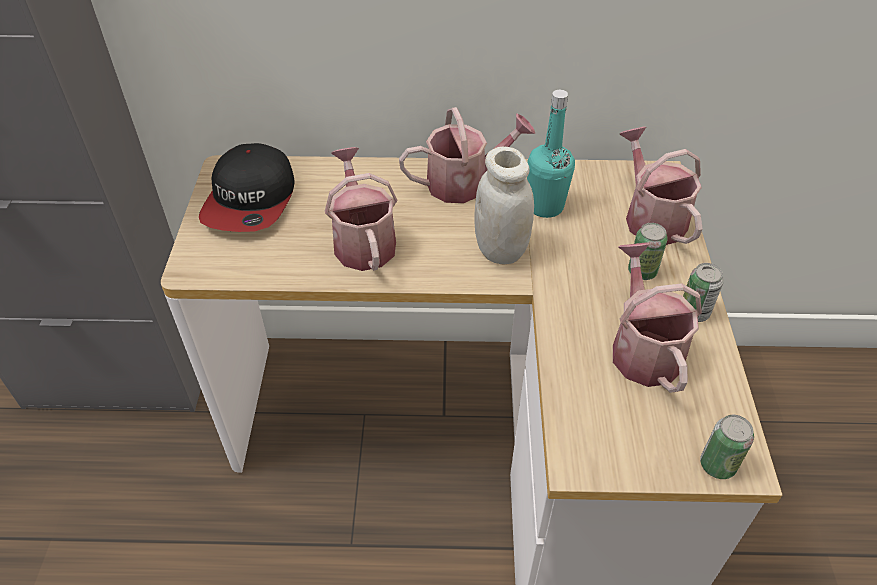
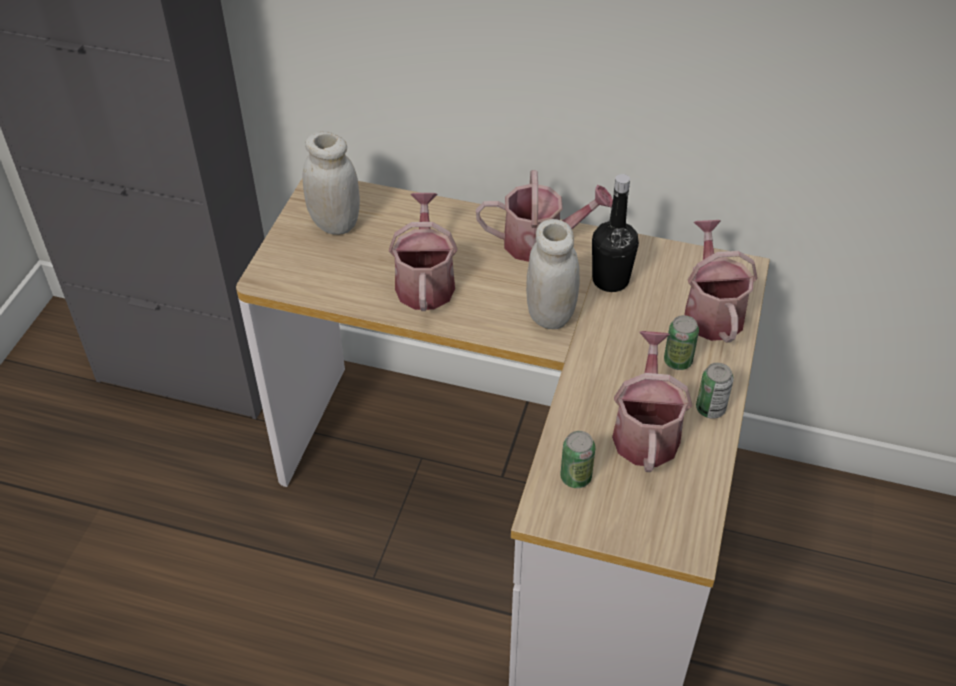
camera: 15 degrees right, 0 degrees up
(251, 200) = (335, 223): cap -> white jar
(545, 206) = (610, 280): turquoise bottle -> black bottle
(717, 465) = (667, 543): can -> can (575, 477)

